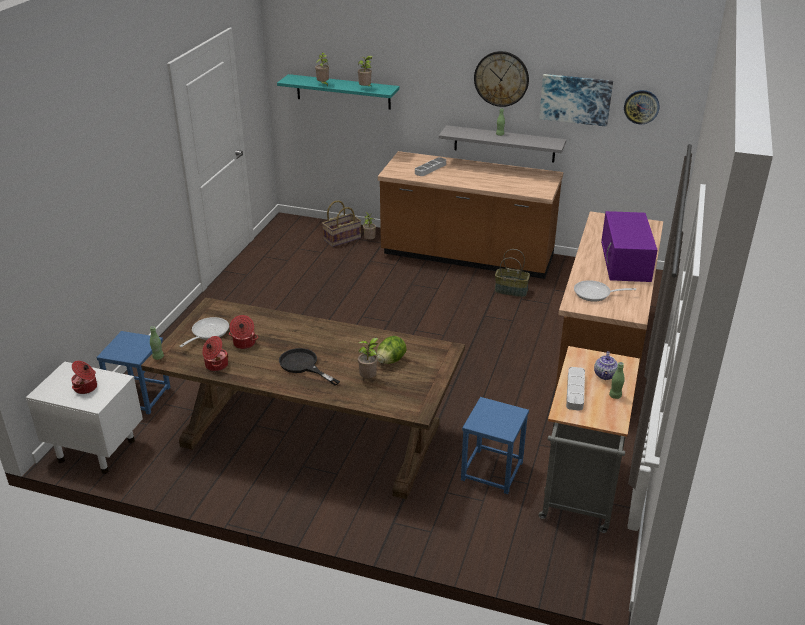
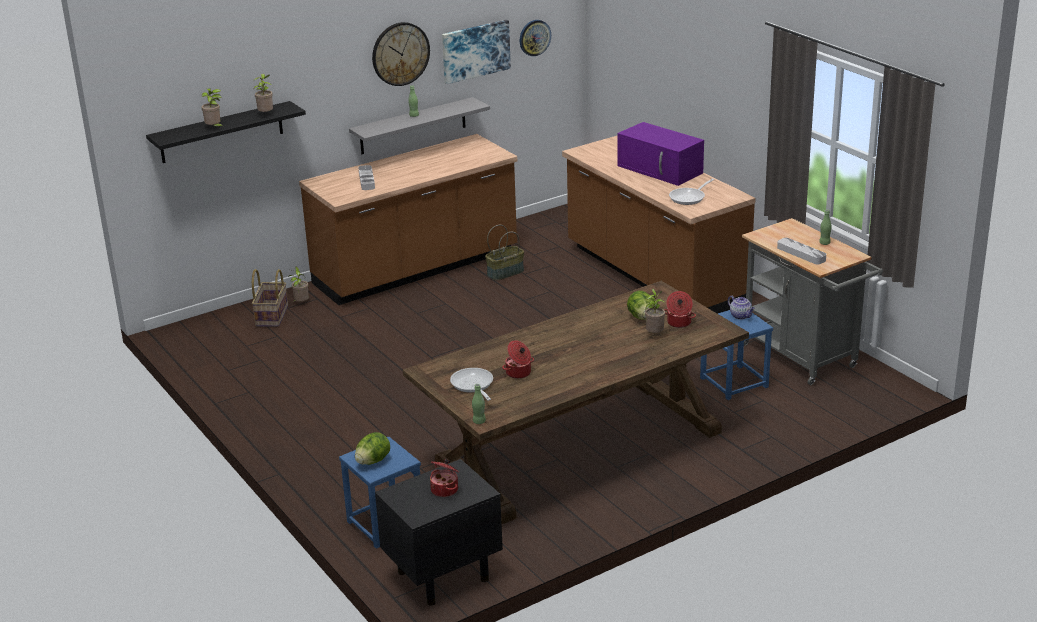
camera: 50 degrees left, 5 degrees down
(95, 450) = (442, 576): white nightstand -> black nightstand
(124, 346) = (373, 461): none -> lettuce
(216, 365) = (535, 396): cooking pot -> cooking pot (678, 323)
(303, 366) = (595, 356): black frying pan -> none
(343, 92) = (221, 132): turquoise shelf -> black shelf
(605, 375) = (797, 237): teapot -> teapot (741, 316)

